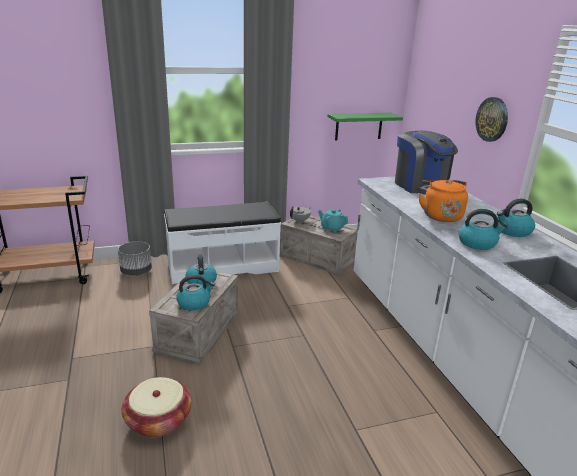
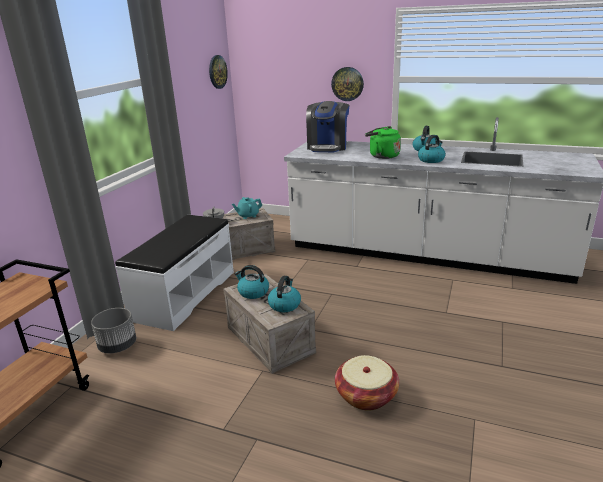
camera: 50 degrees left, 0 degrees up
(358, 126) = (213, 121): green shelf -> none
(381, 77) = (217, 72): none -> wall clock
(421, 186) = (327, 147): coffee machine -> coffee machine turned 90 degrees clockwise
(440, 216) = (382, 156): orange kettle -> green kettle

